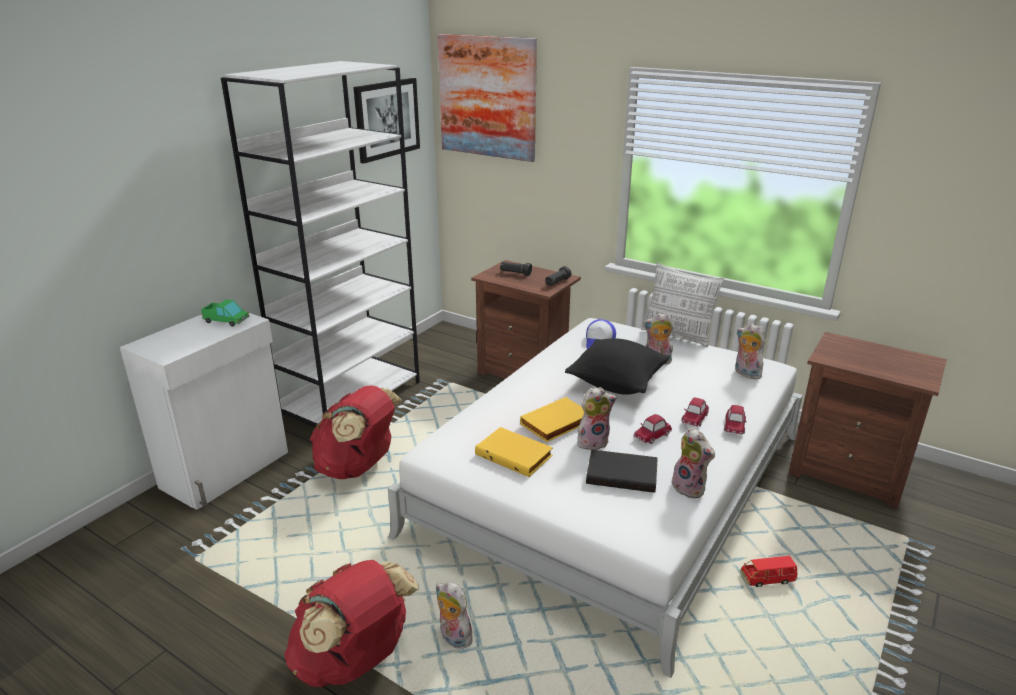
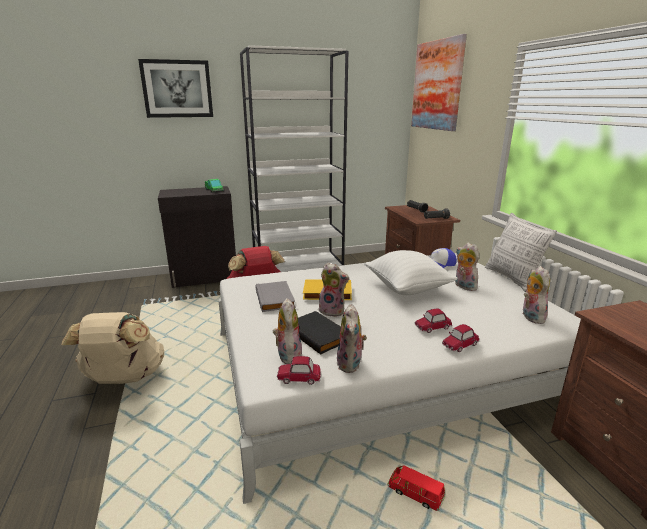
camera: 40 degrees right, 5 degrees down
(227, 470) = (205, 277): white cabinet -> black cabinet
(354, 661) = (124, 378): red backpack -> beige backpack
(387, 119) = (368, 99): picture -> picture (177, 89)
(453, 638) = (174, 396): plush toy -> plush toy (288, 355)
(515, 454) = (276, 299): yellow book -> grey book
(616, 384) = (407, 288): black pillow -> white pillow
(652, 435) = (380, 323): toy car -> toy car (299, 377)

